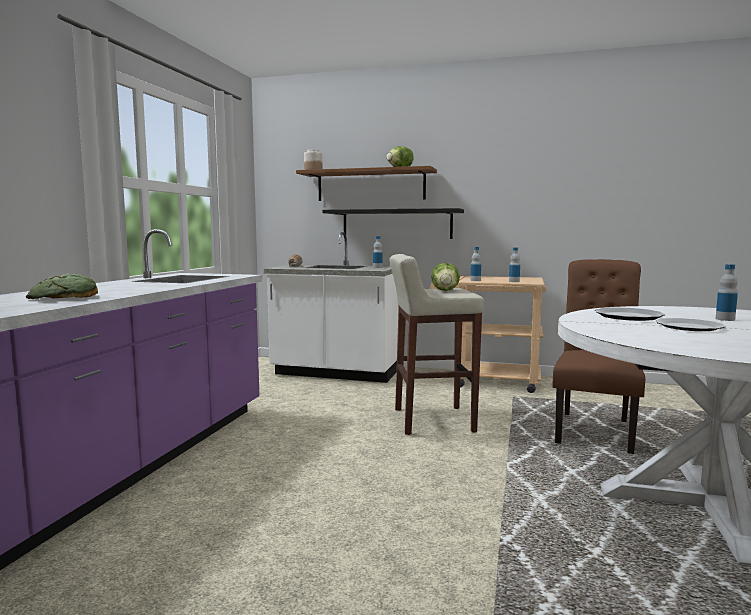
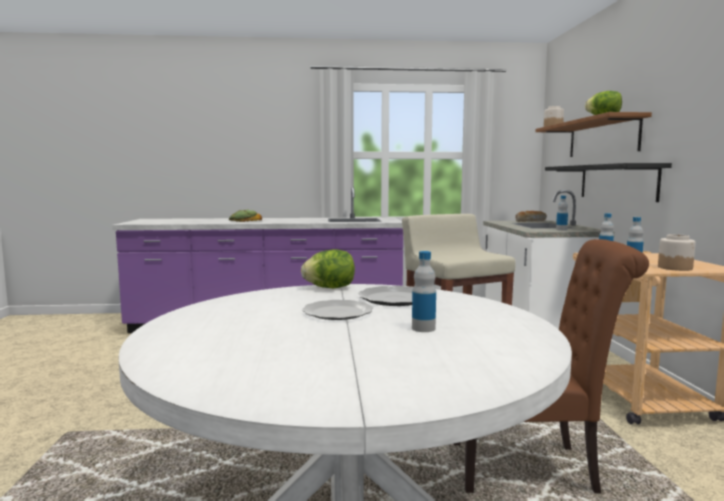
camera: 70 degrees right, 0 degrees up
(445, 291) = (465, 254): lettuce -> lettuce (330, 288)
(531, 280) = (675, 268): none -> jar

